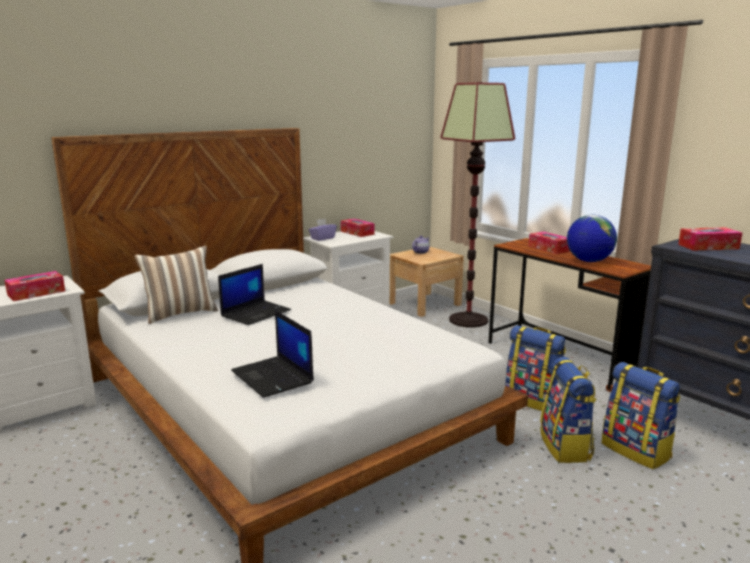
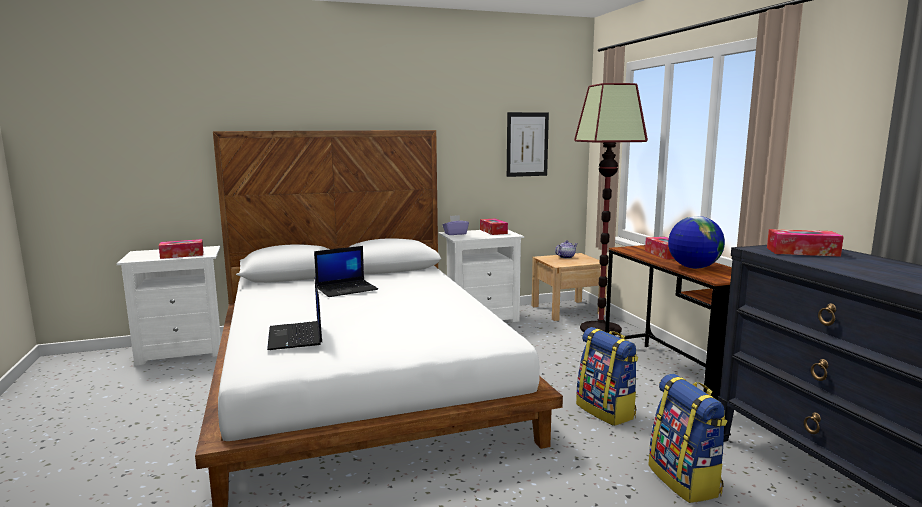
camera: 20 degrees right, 5 degrees down
(180, 313) = (290, 284): pillow -> none
(380, 140) = (527, 144): none -> picture
(566, 447) = (604, 461): backpack -> none

